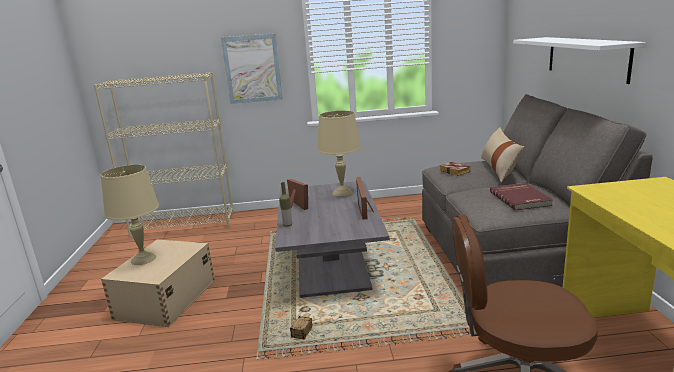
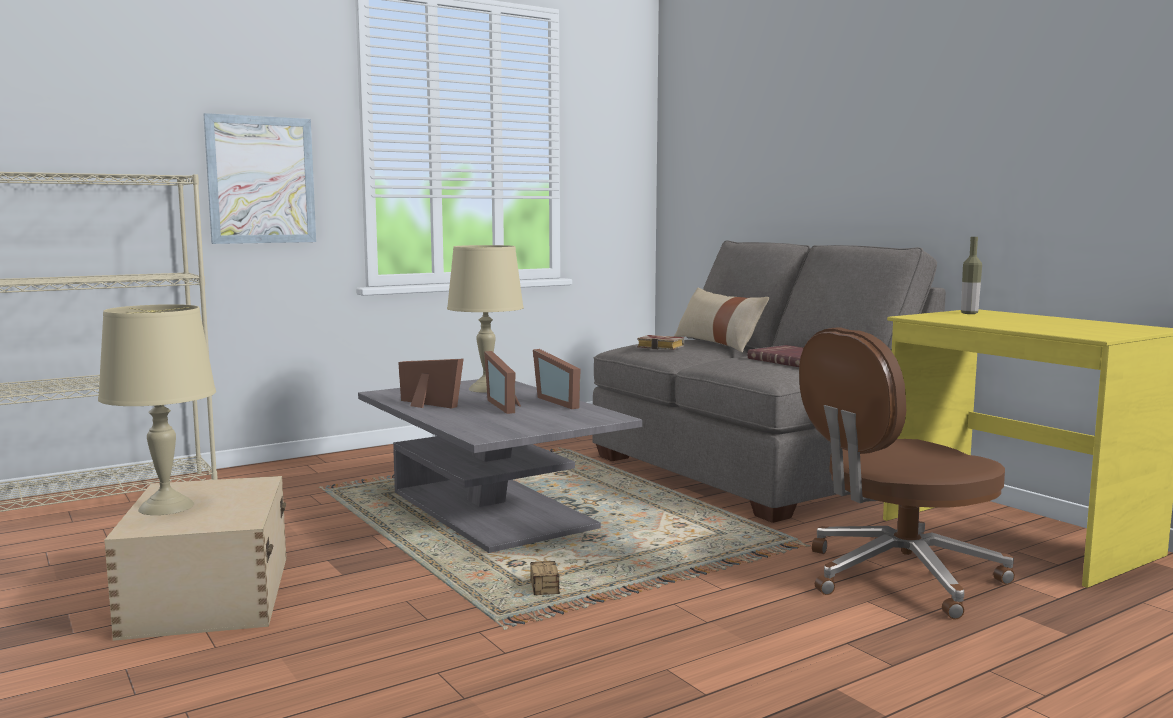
camera: 30 degrees left, 10 degrees down
(287, 225) = (452, 423): bottle -> bottle (969, 313)
(334, 210) = (506, 405): none -> picture frame
(586, 57) = (821, 181): white shelf -> none

